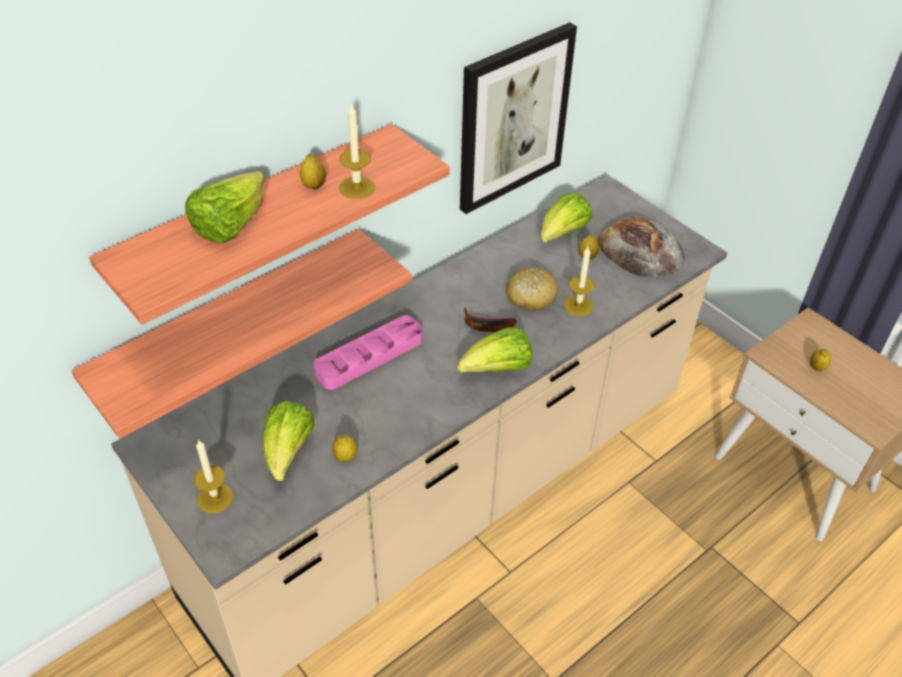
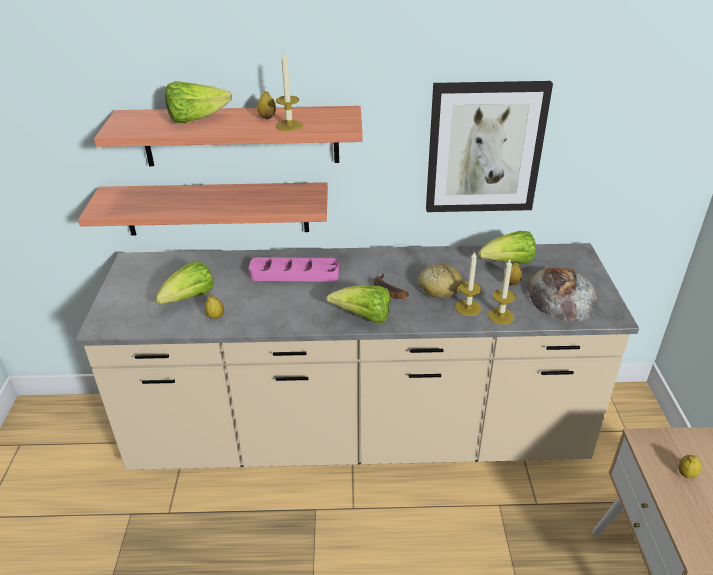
camera: 40 degrees right, 10 degrees down
(215, 498) = (128, 301): candle -> candle (501, 316)

